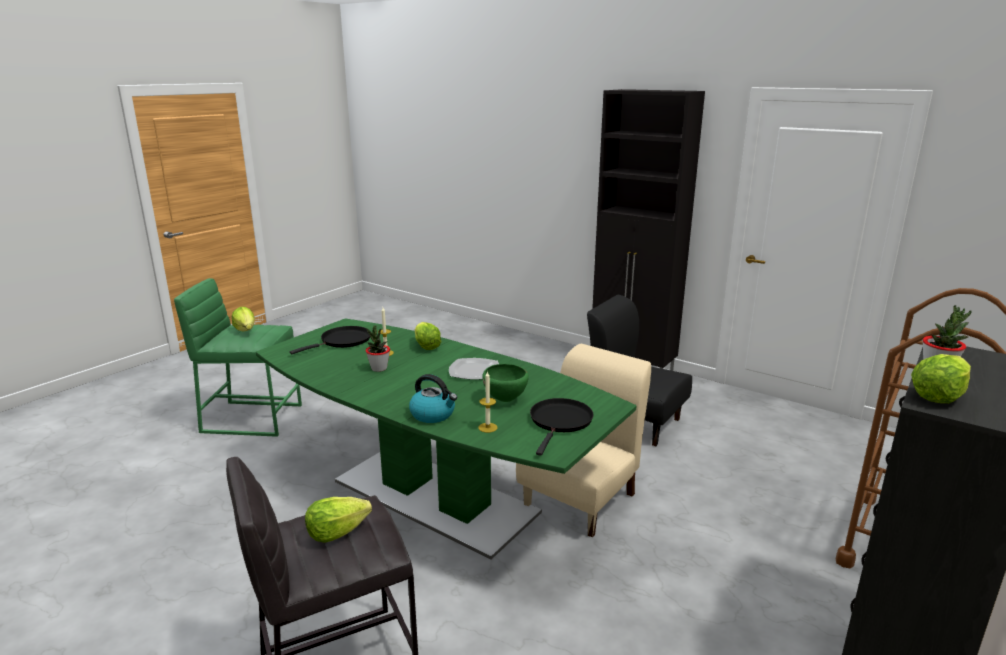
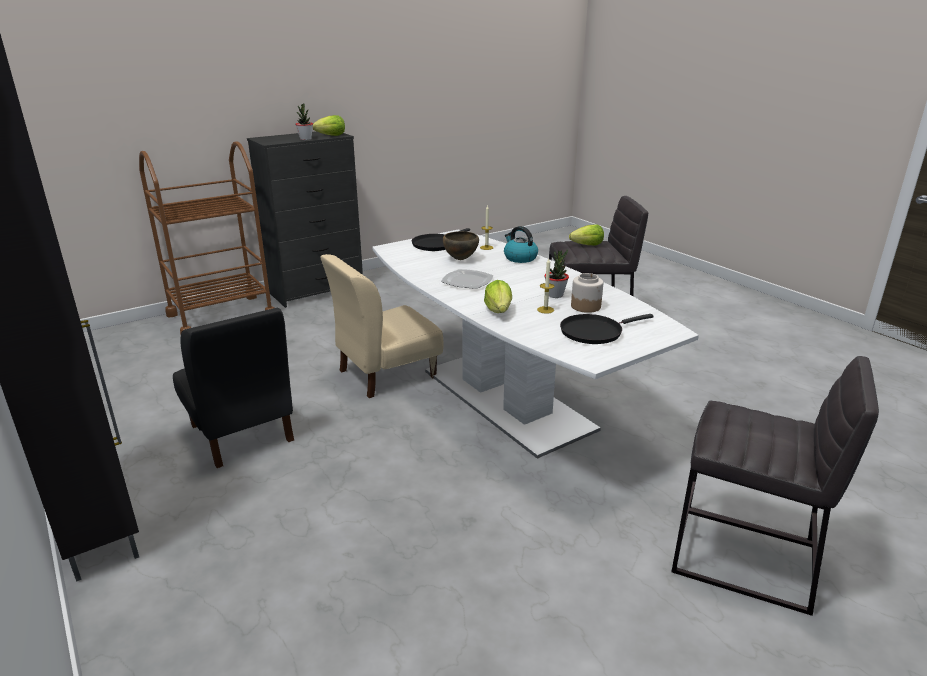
camera: 160 degrees left, 5 degrees up
(246, 330) = (763, 433): lettuce -> none
(252, 418) = (744, 558): green stool -> grey stool
(348, 361) = (586, 306): none -> jar
(435, 497) = (505, 398): green dining table -> white dining table
(505, 400) = (460, 259): green bowl -> brown bowl

